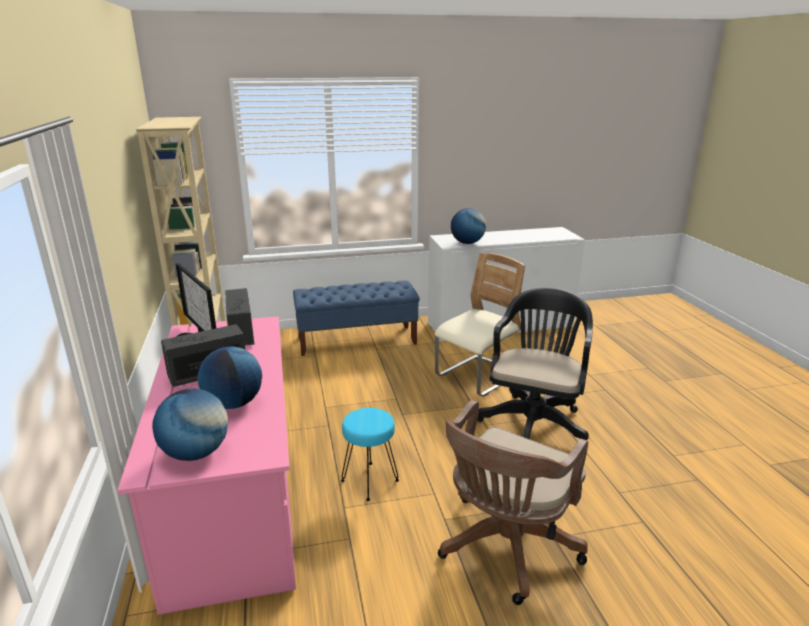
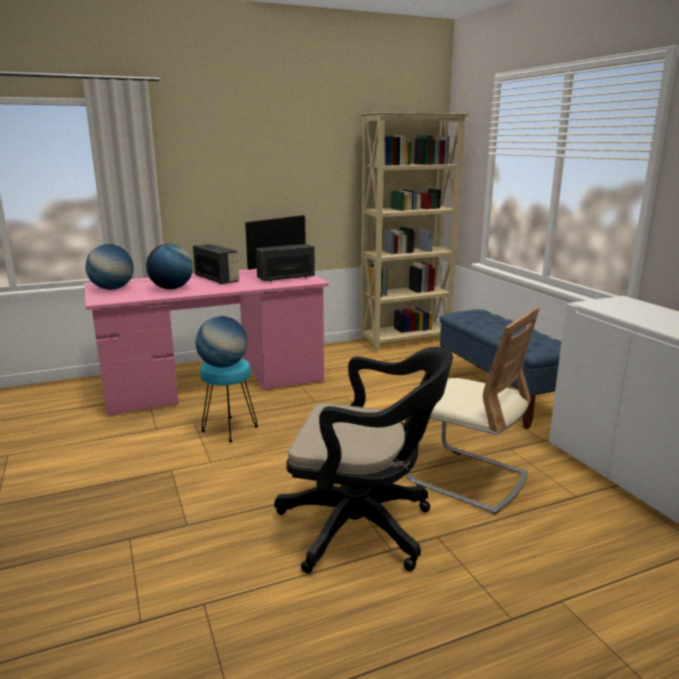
camera: 80 degrees right, 5 degrees down
(467, 243) = (618, 312): globe -> globe (223, 365)
(505, 548) = (122, 505): brown office chair -> none

